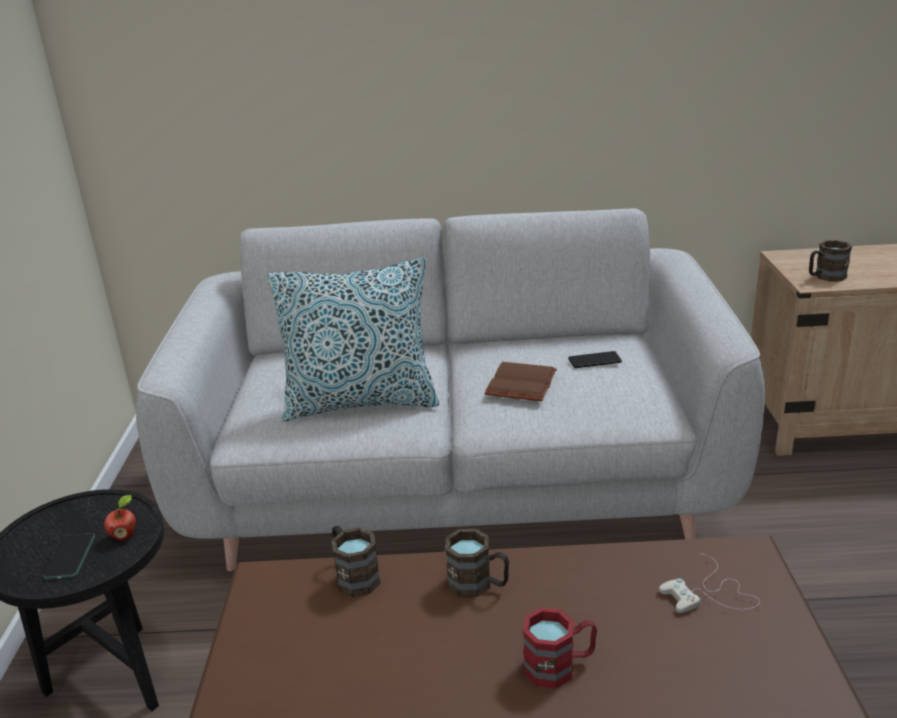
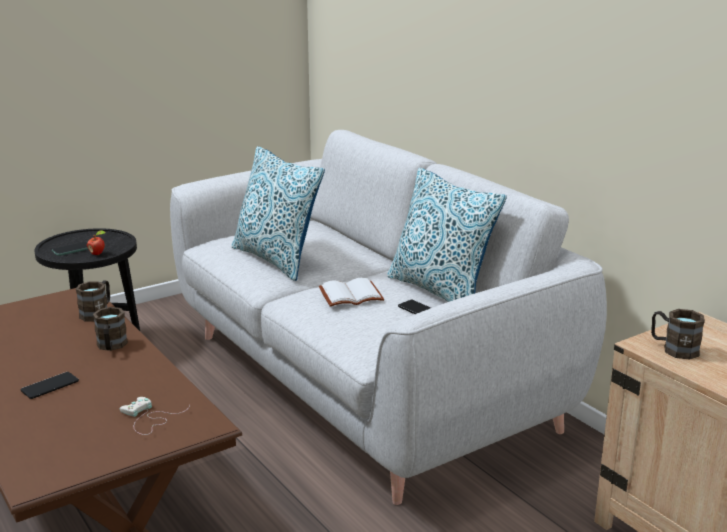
camera: 55 degrees right, 5 degrees down
(519, 383) = (351, 294): brown book -> white book
(552, 341) = (440, 292): none -> pillow
(559, 666) = (50, 386): red mug -> phone

